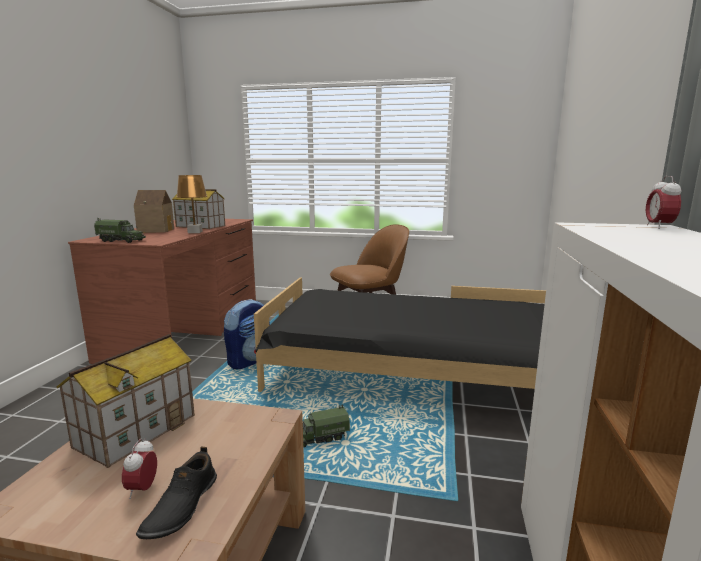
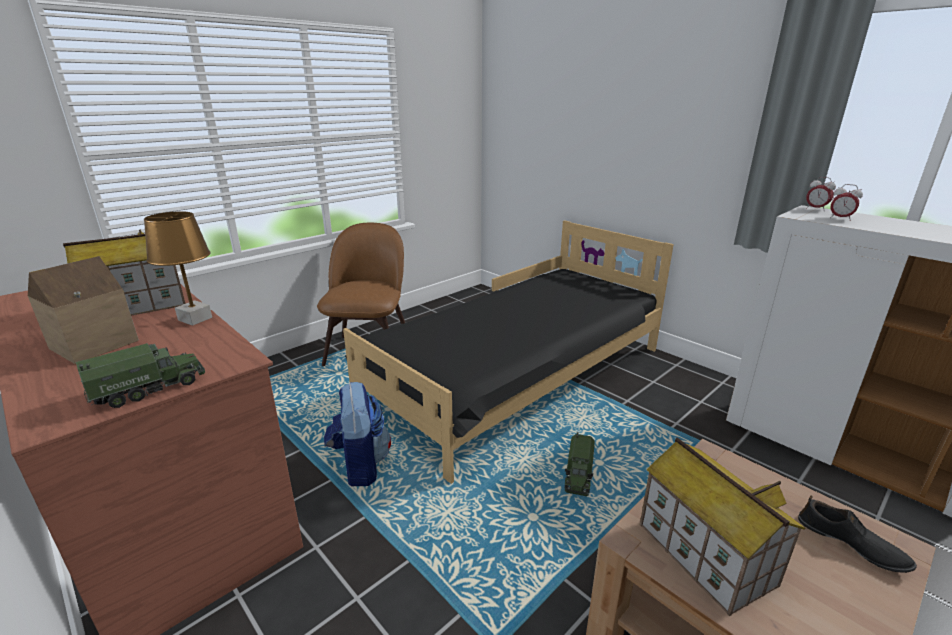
camera: 55 degrees left, 10 degrees up
(142, 489) = (822, 565): alarm clock -> alarm clock (840, 219)

